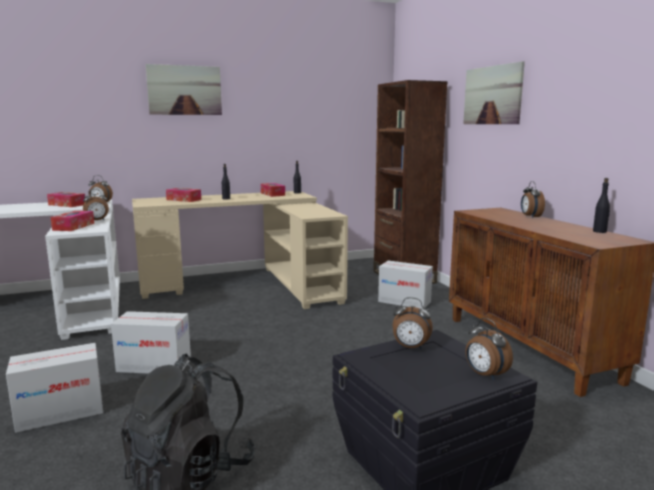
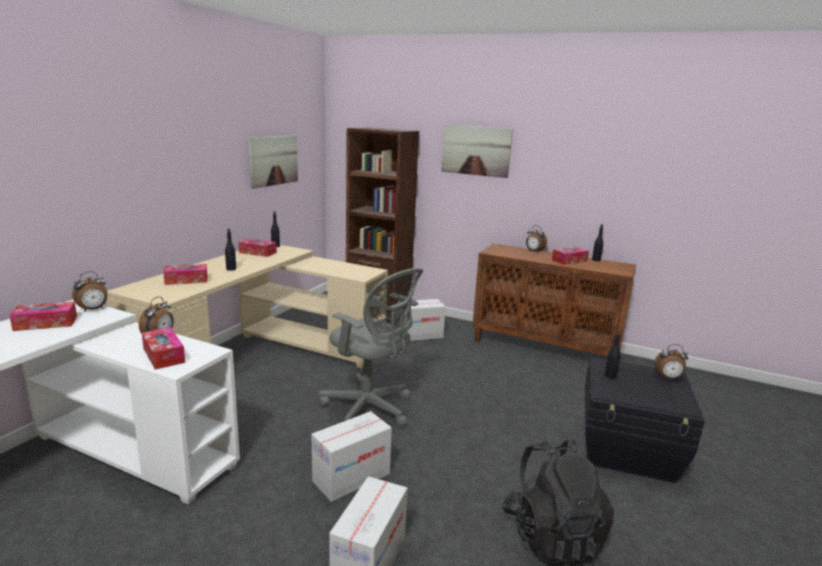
camera: 45 degrees left, 5 degrees up
(184, 90) = (152, 136): picture -> picture (274, 160)
(253, 334) = (370, 409): none -> grey office chair
(410, 347) = (610, 376): alarm clock -> black bottle
(552, 227) = (569, 260): none -> tissue box

